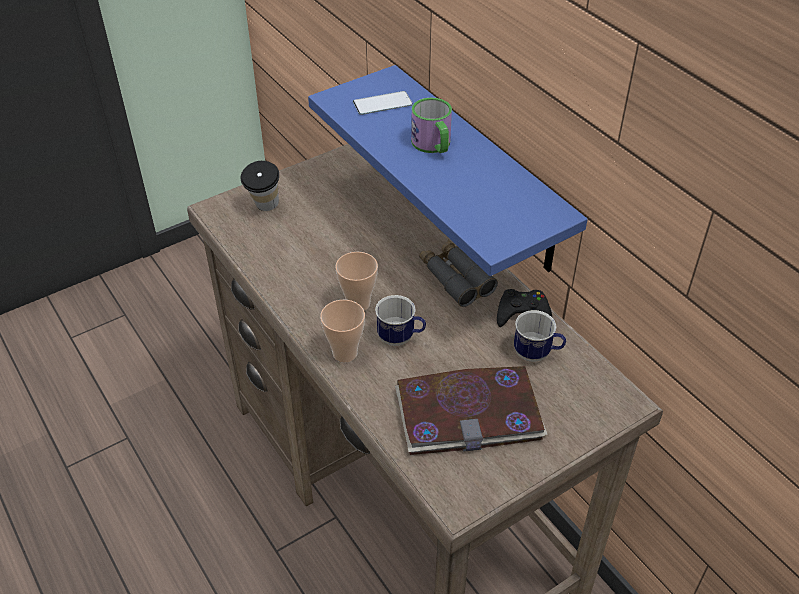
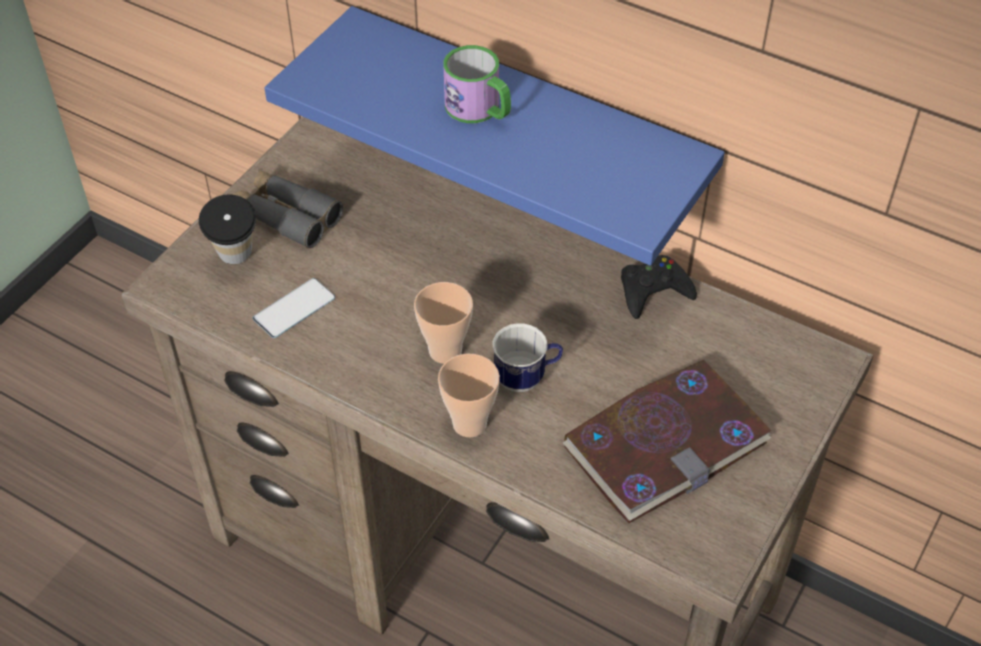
camera: 25 degrees left, 5 degrees up
(382, 103) = (373, 69): phone -> phone (294, 308)
(455, 278) = (546, 273): grey binoculars -> grey binoculars (286, 215)
(537, 354) = (699, 338): mug -> none

